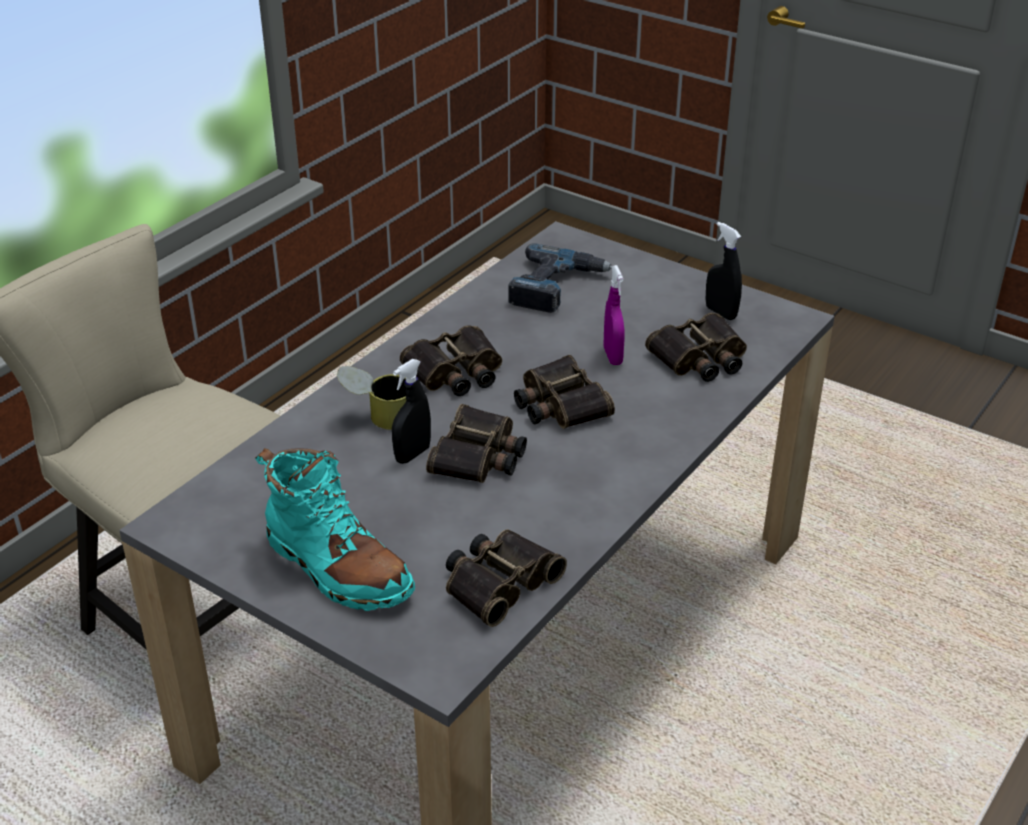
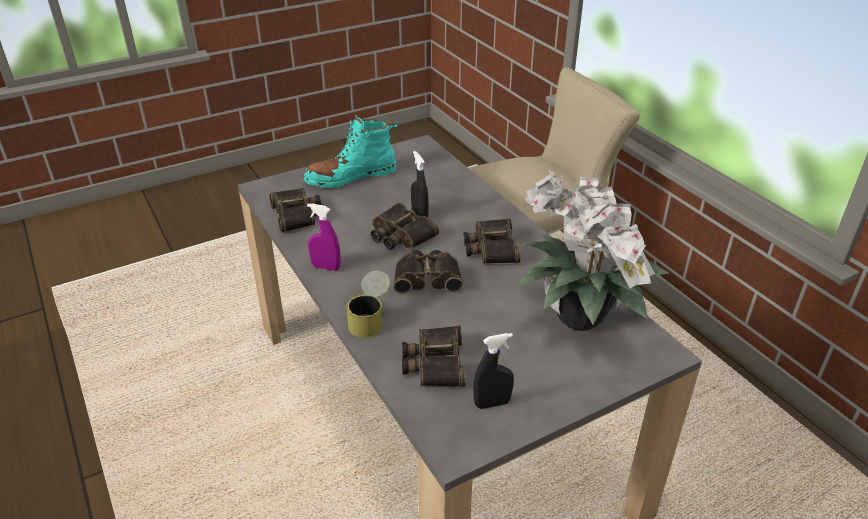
camera: 115 degrees right, 0 degrees up
(379, 416) = (464, 212): can -> can (370, 319)
(556, 287) = (580, 323): power drill -> potted plant
(612, 356) = (466, 319): purple spray bottle -> purple spray bottle (326, 267)

